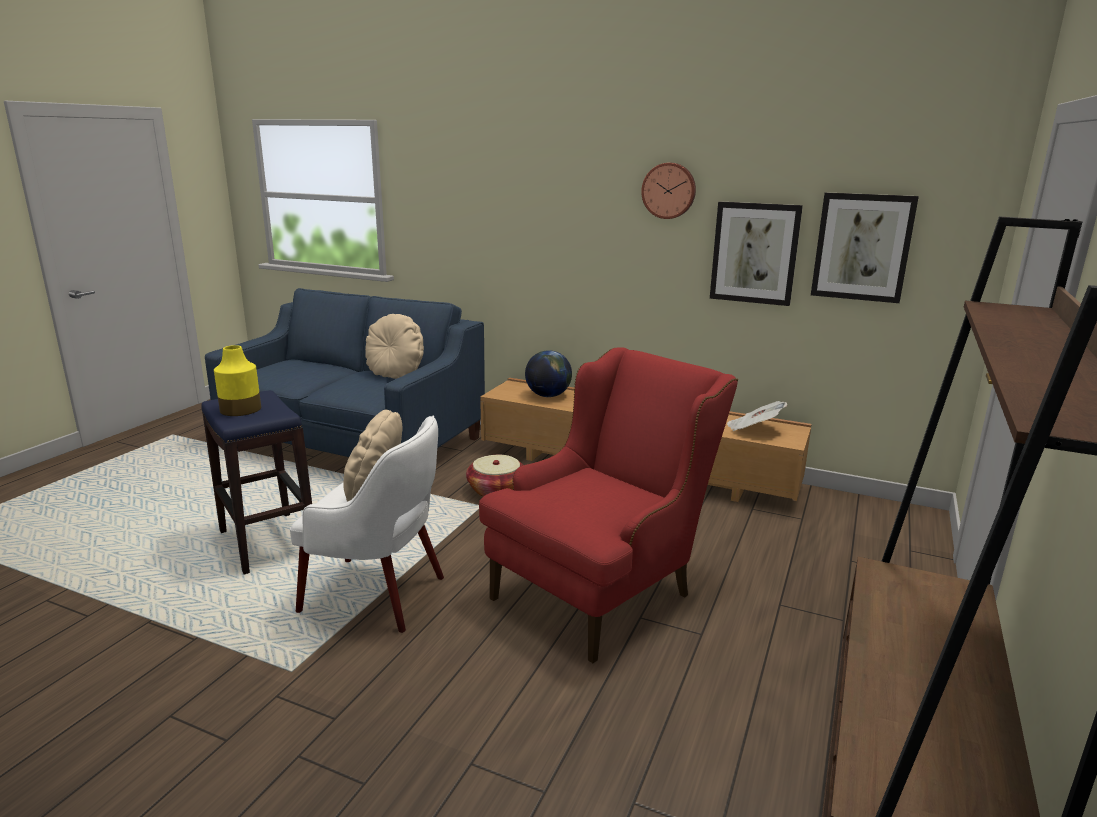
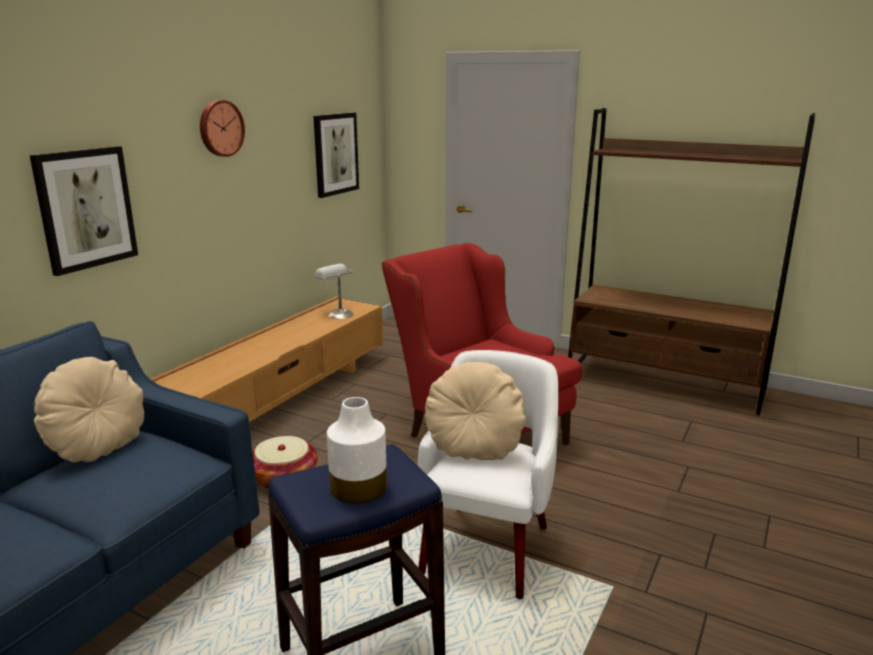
camera: 85 degrees left, 0 degrees up
(241, 409) = (358, 486): yellow vase -> white vase
(548, 395) = (191, 381): globe -> none
(753, 429) = (336, 313): newspaper -> white table lamp
(754, 253) = (284, 174): picture -> picture (86, 209)

